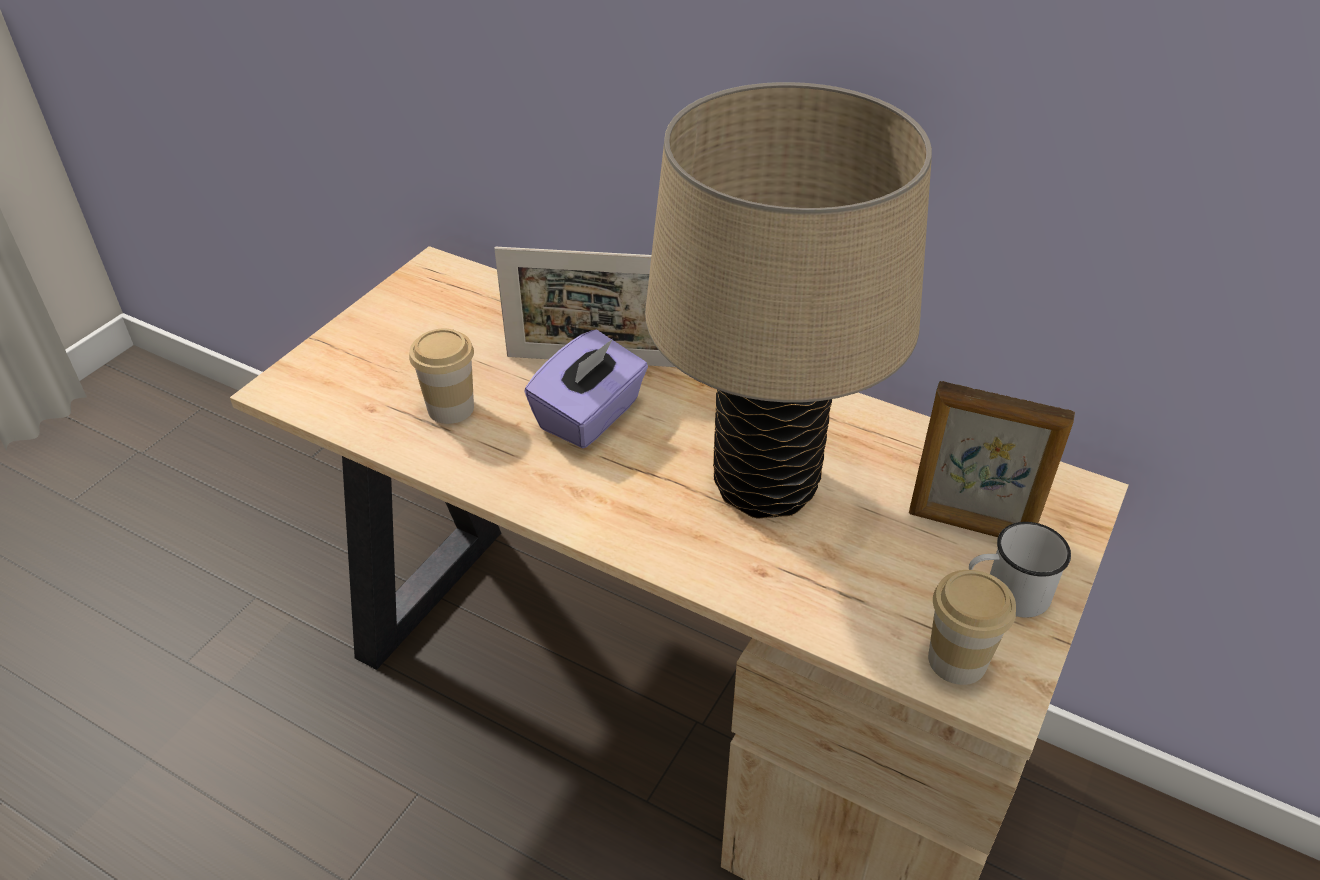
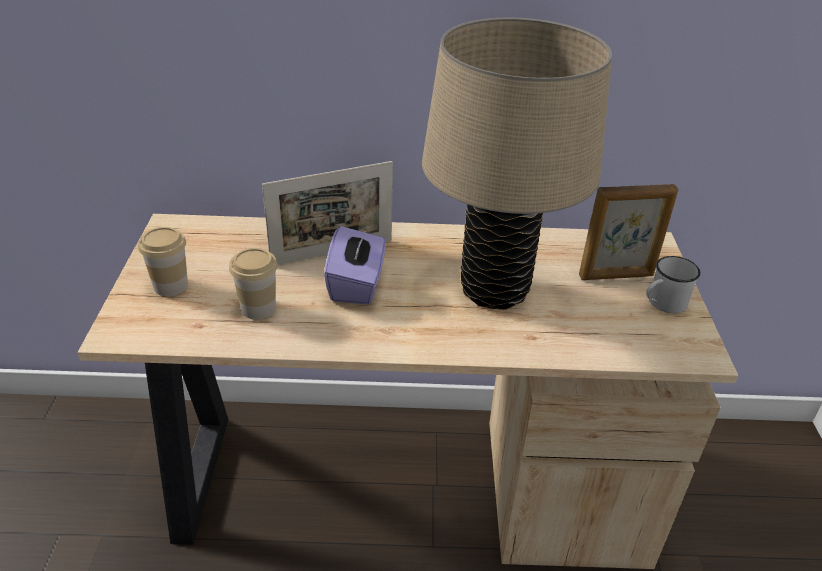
camera: 30 degrees left, 5 degrees down
(957, 660) = (668, 345): cup -> cup (170, 286)

